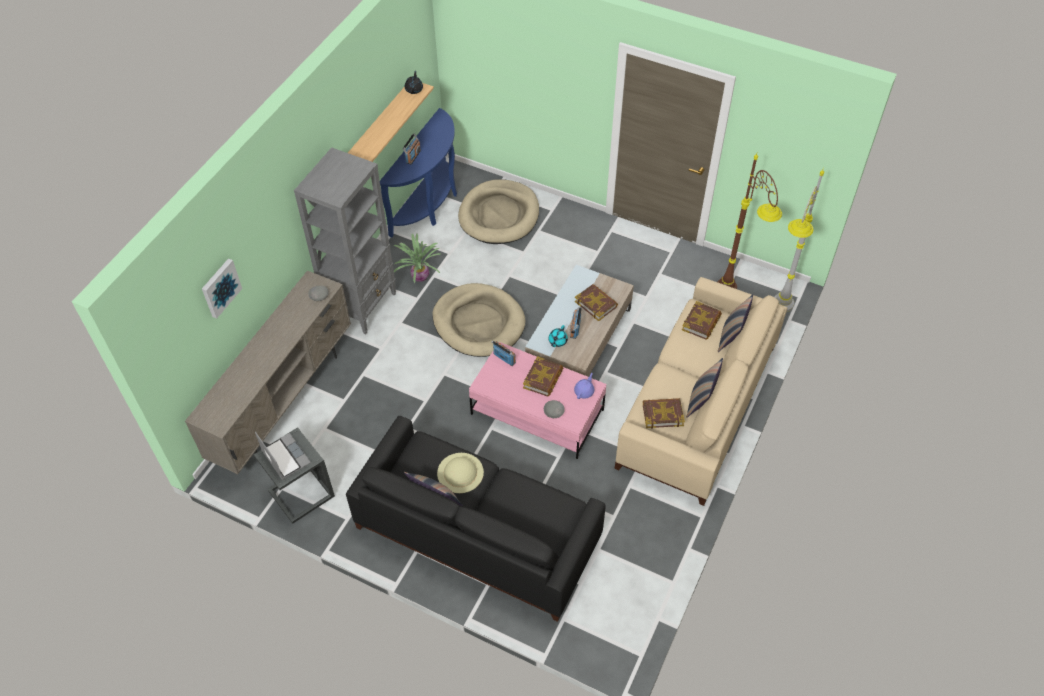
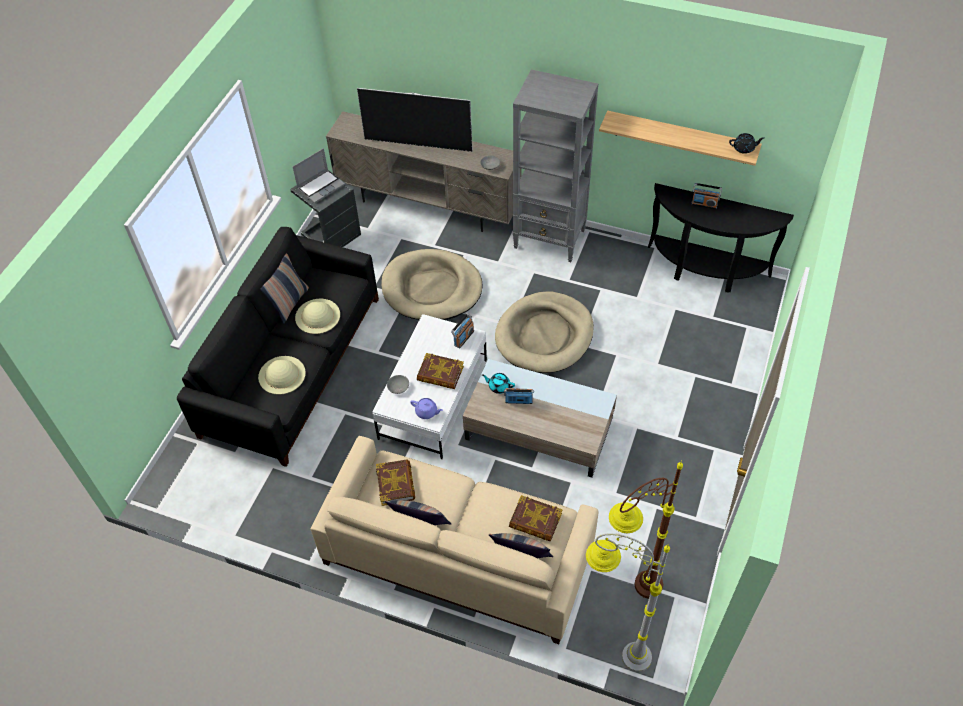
camera: 85 degrees right, 0 degrees up
(220, 287) = (419, 59): picture -> none
(267, 353) = (418, 145): none -> television
(420, 276) = (599, 278): potted plant -> none
(430, 205) = (705, 271): blue console table -> black console table
(499, 215) = (708, 335): beige dog bed -> beige dog bed (432, 288)
(531, 504) = (282, 375): none -> beige hat
(537, 412) = (433, 399): pink coffee table -> white coffee table
(596, 304) = (559, 418): book -> none

